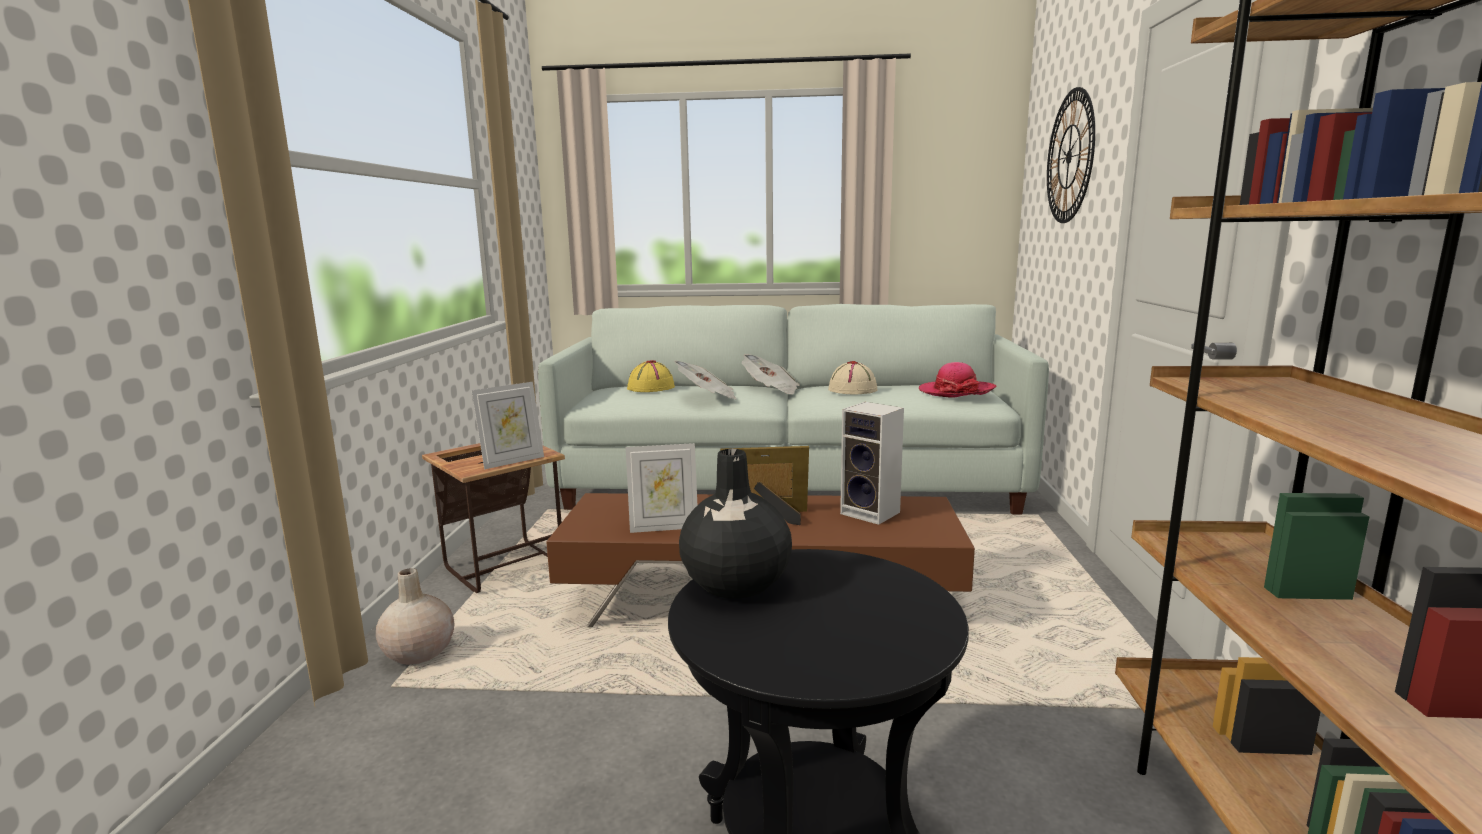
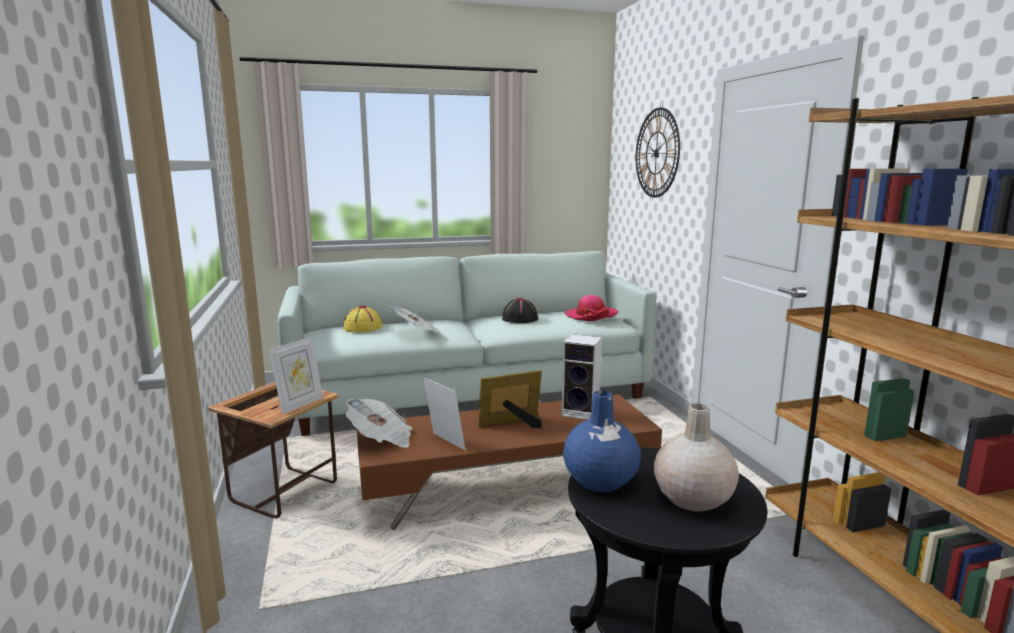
camera: 20 degrees left, 0 degrees up
(418, 653) = (262, 578): beige vase -> beige vase (692, 499)
(664, 527) = (444, 443): picture frame -> picture frame turned 105 degrees counterclockwise
(735, 583) = (599, 481): black vase -> blue vase
(771, 390) = (456, 322): newspaper -> newspaper (381, 439)
(853, 390) = (520, 319): beige hat -> black hat

